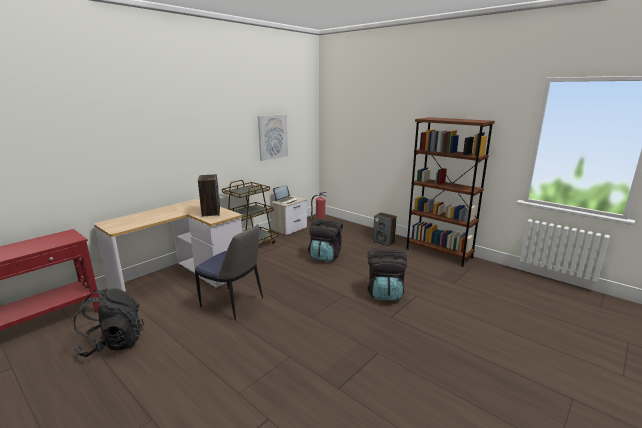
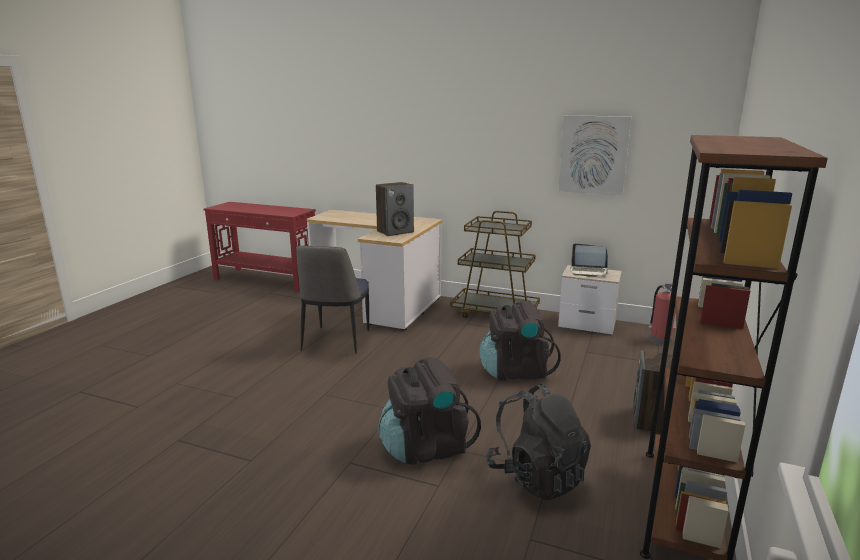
camera: 70 degrees right, 0 degrees up
(113, 343) = (248, 312): black backpack -> black backpack (536, 476)

